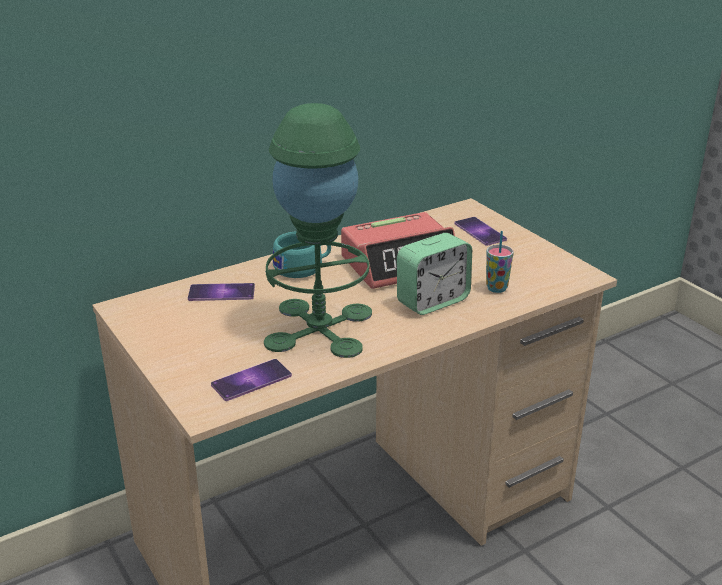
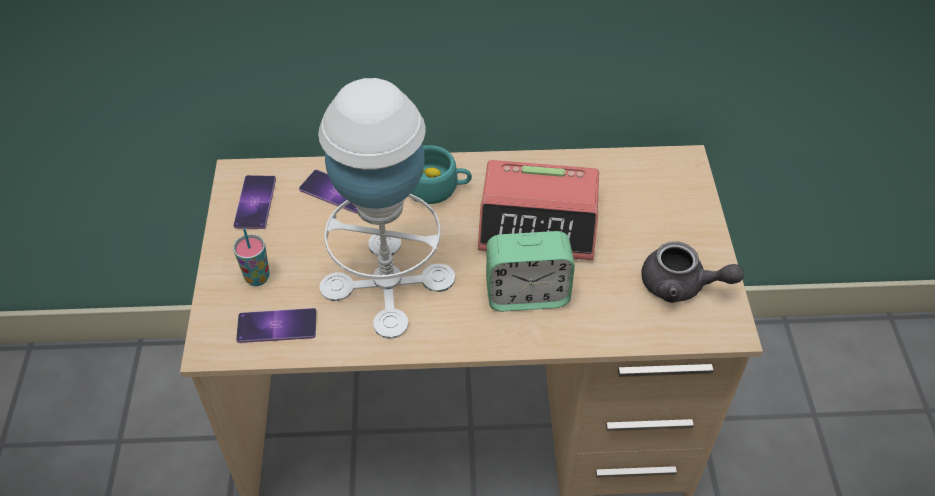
camera: 30 degrees right, 20 degrees up
(319, 328) = (387, 282): green table lamp -> white table lamp
(480, 231) = (667, 206): phone -> phone (255, 202)
(496, 288) = (610, 305): cup -> cup (257, 278)
(532, 265) = (681, 286): none -> grey teapot

